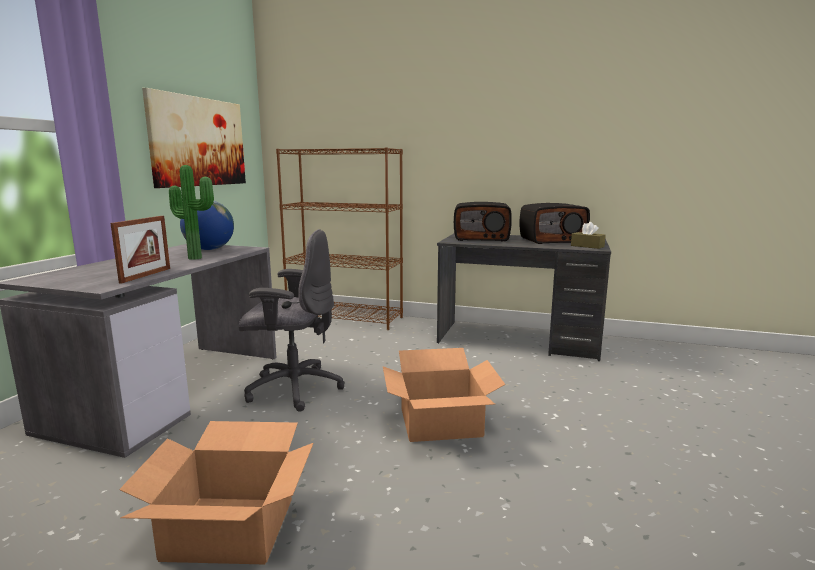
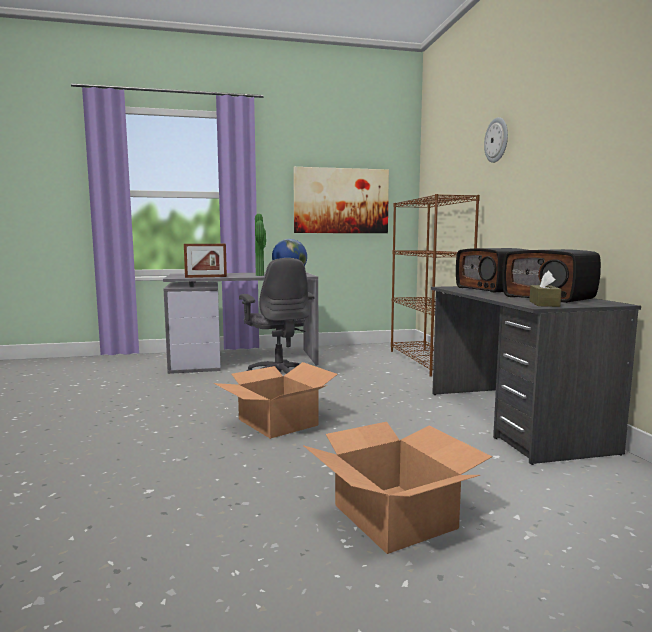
camera: 60 degrees right, 5 degrees down
(230, 527) = (120, 404): cardboard box -> cardboard box (395, 516)
(420, 99) = (497, 140): none -> wall clock

